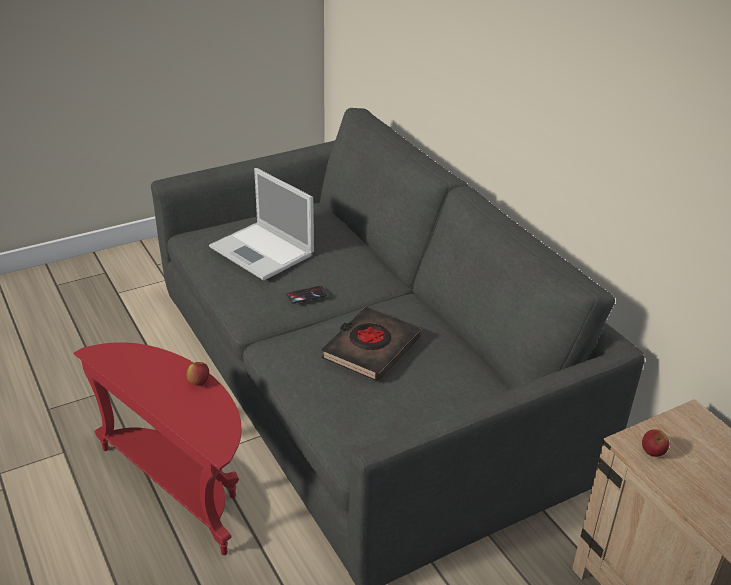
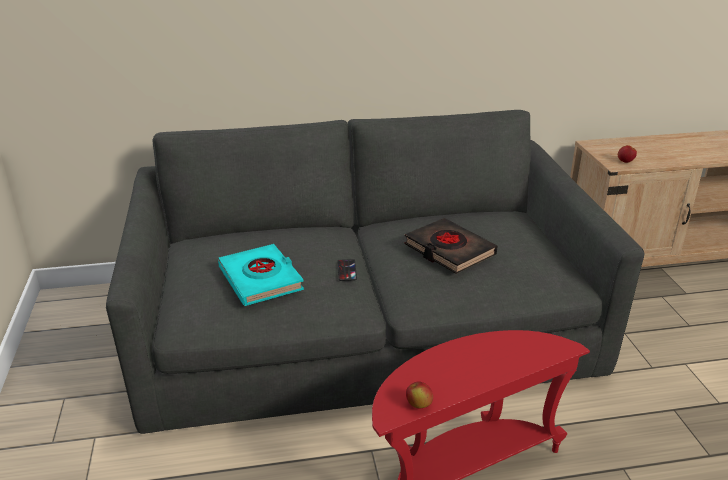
camera: 70 degrees left, 5 degrees down
(199, 382) = (466, 347): apple -> apple (419, 405)
(263, 252) = (261, 279): laptop -> turquoise book

